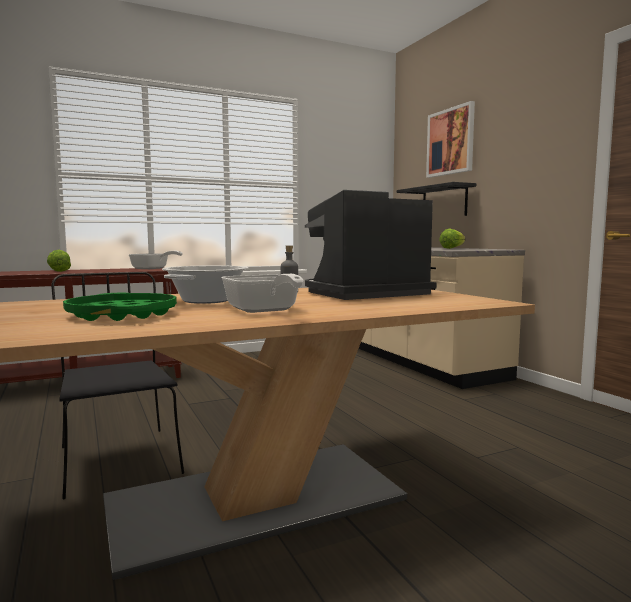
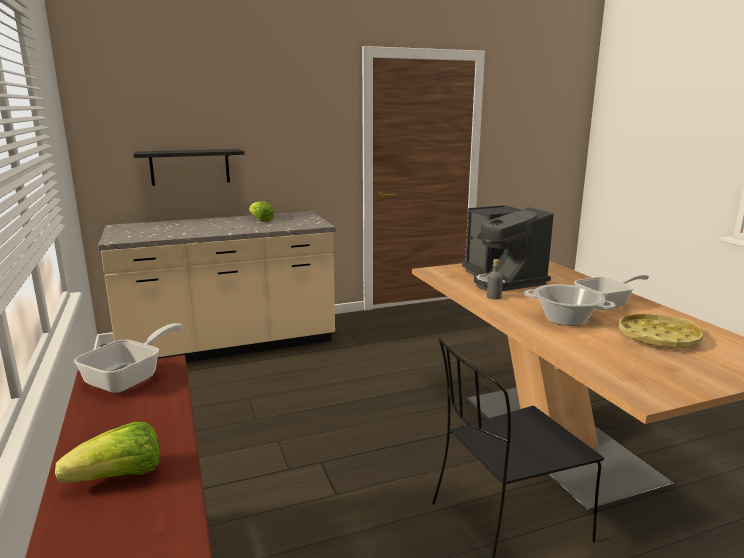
camera: 85 degrees left, 10 degrees up
(122, 315) = (657, 337): green tray -> yellow tray
(450, 142) = (191, 98): picture -> none

